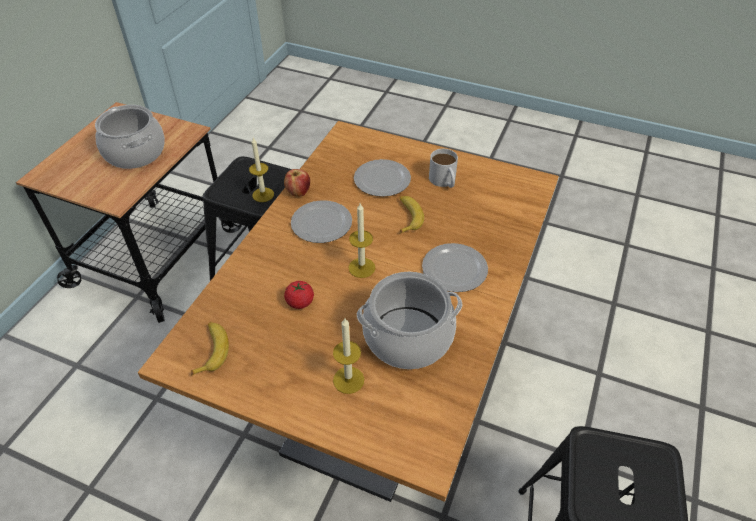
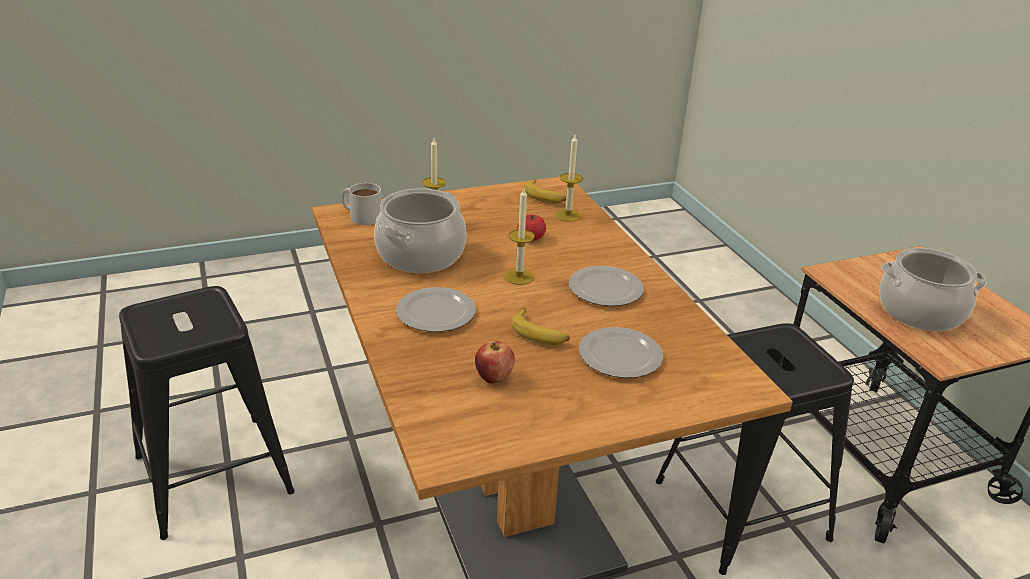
camera: 135 degrees right, 15 degrees down
(263, 195) = (749, 354): candle -> candle (568, 215)
(298, 192) = (672, 301): apple -> apple (493, 378)
(444, 181) = (554, 392): white mug -> white mug (360, 216)

